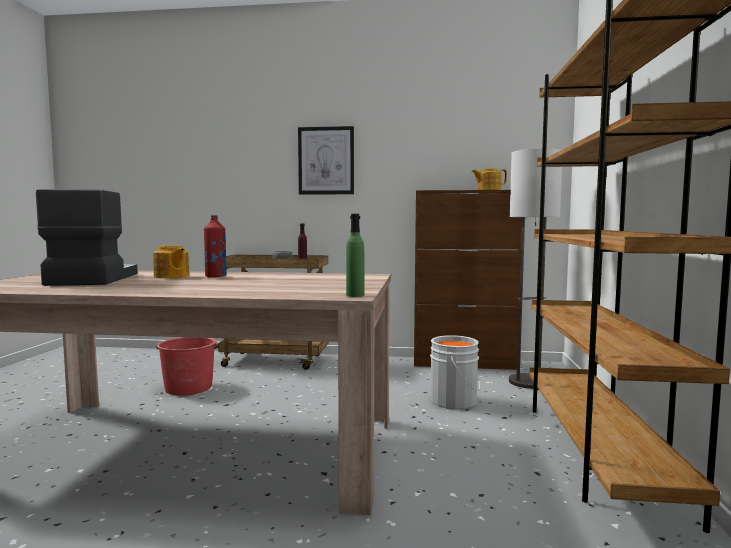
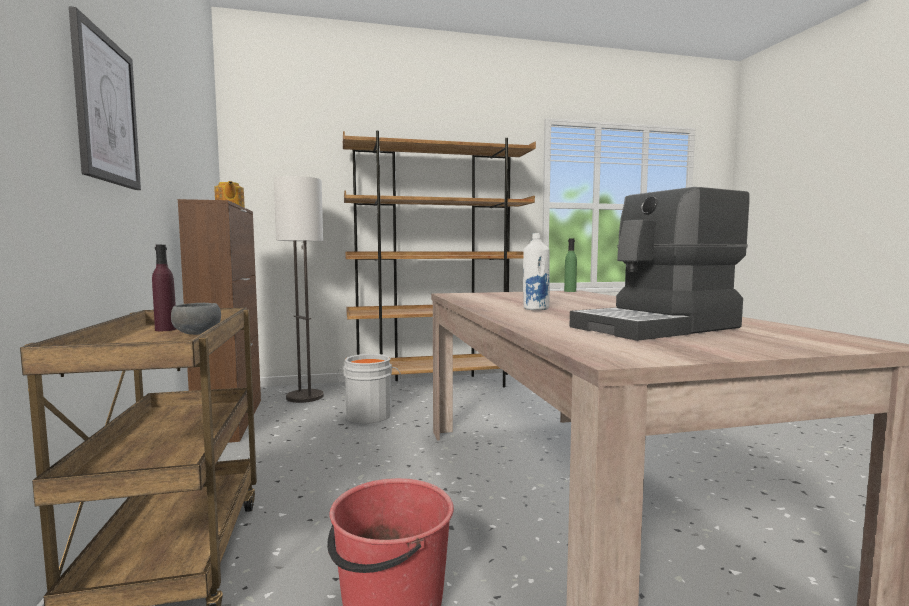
camera: 110 degrees left, 0 degrees up
(171, 276) = (563, 316): teapot -> none
(216, 276) = (535, 309): red bottle -> white bottle

